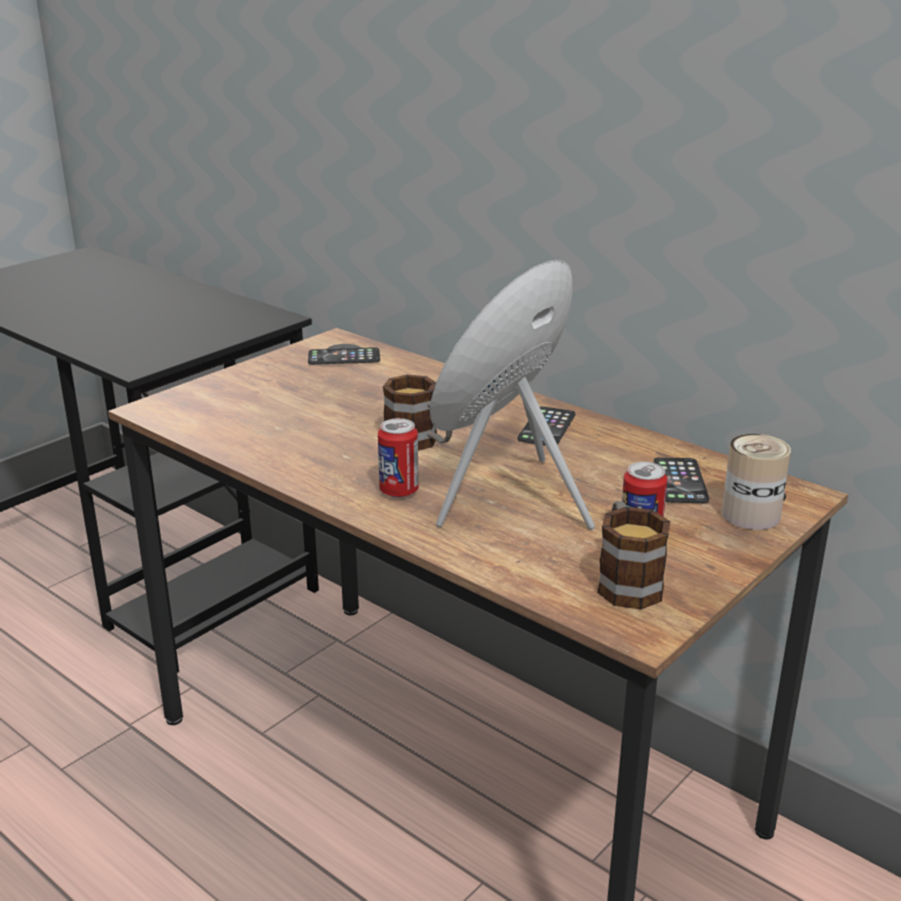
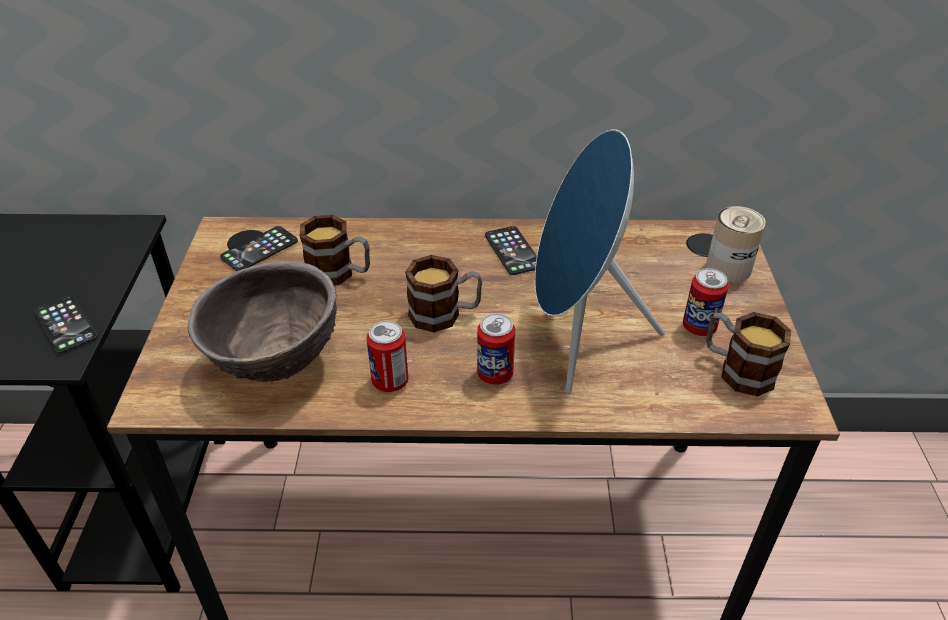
camera: 40 degrees left, 15 degrees up
(253, 422) = (276, 365): none -> brown bowl
(314, 462) = (390, 381): none -> can
(380, 390) = (339, 273): none -> mug
(680, 481) = (655, 259): phone -> phone (66, 324)

